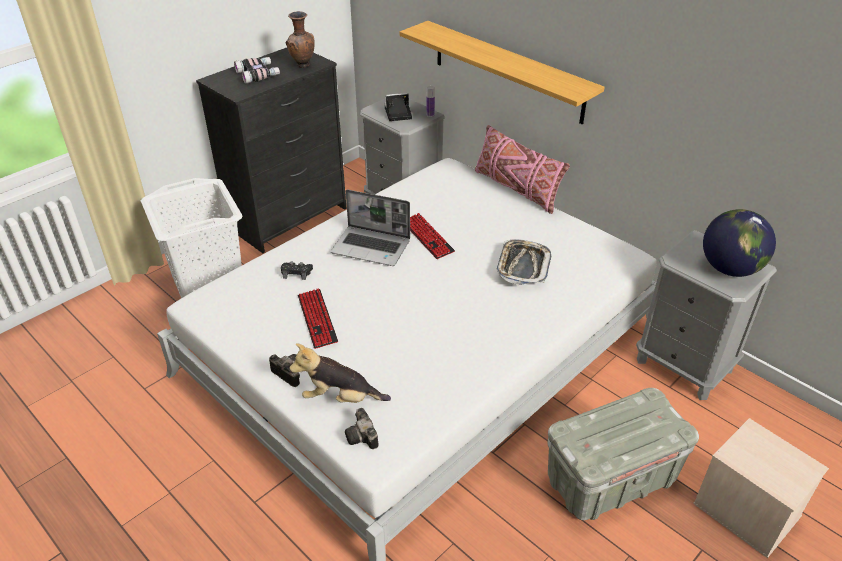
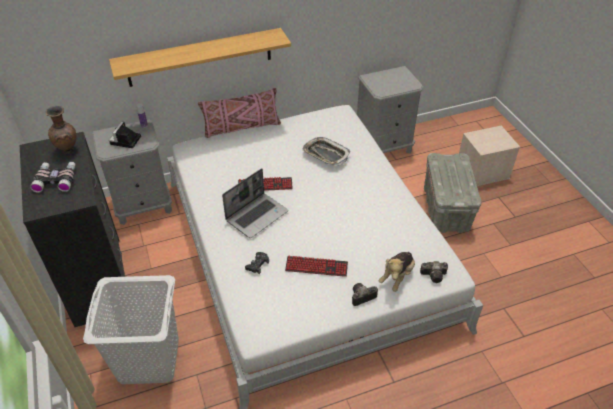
camera: 65 degrees left, 5 degrees up
(730, 268) = (398, 79): globe -> none

